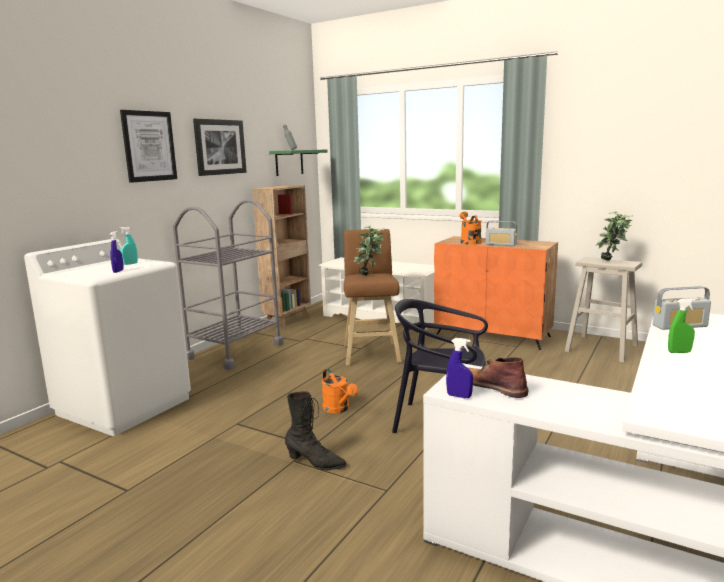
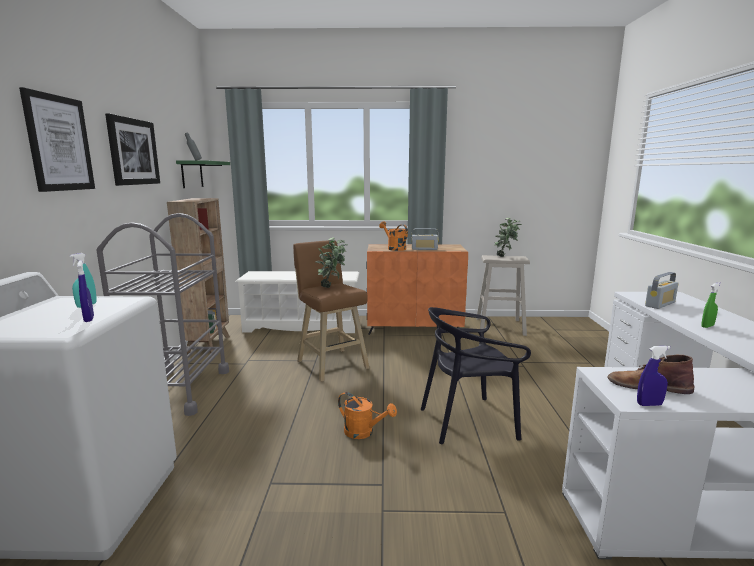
camera: 30 degrees left, 0 degrees up
(315, 463) = (407, 505): black boot -> none

